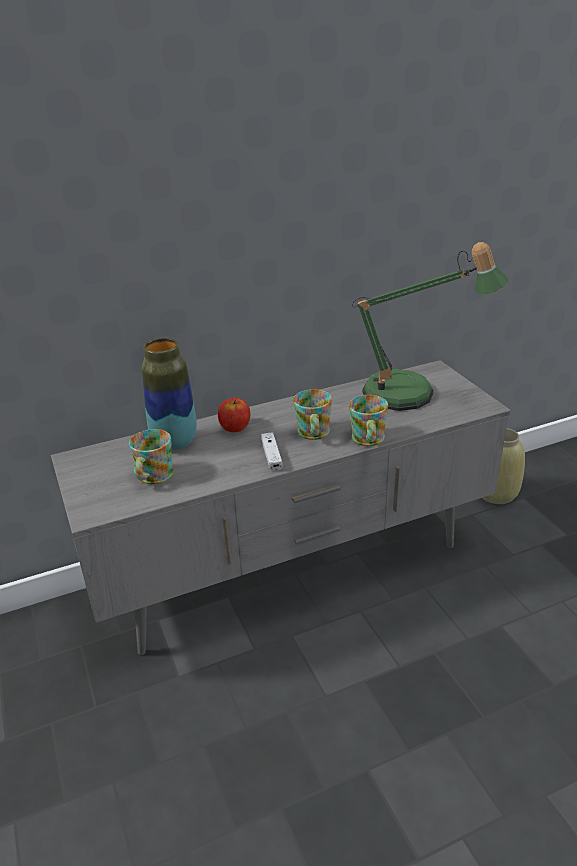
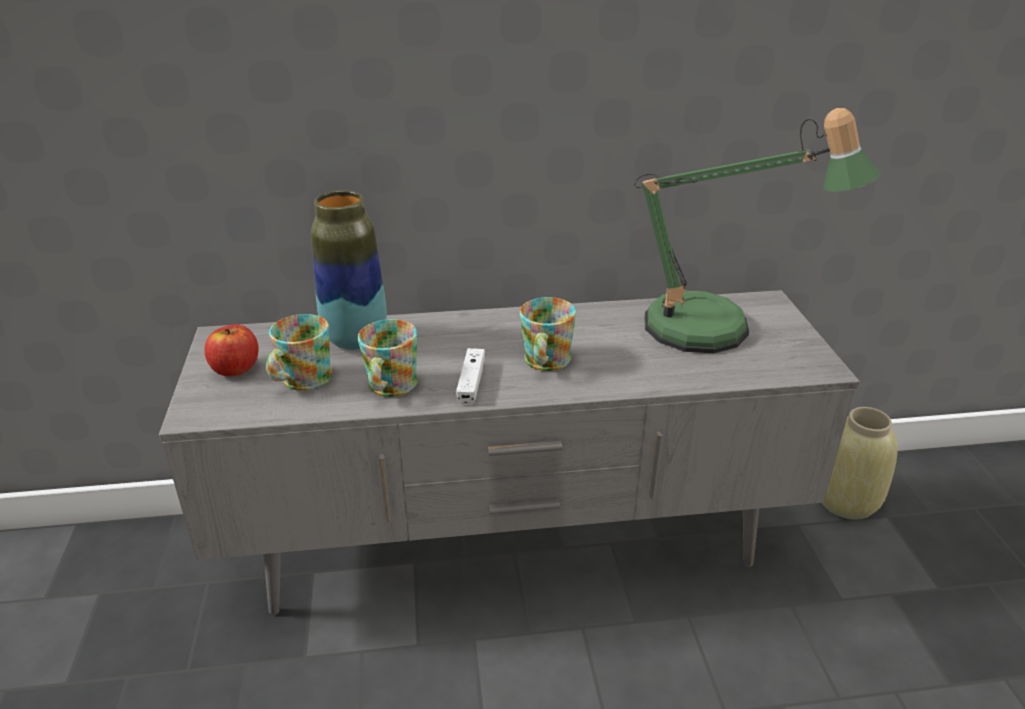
camera: 15 degrees right, 0 degrees up
(235, 427) = (444, 334): apple -> apple (235, 369)
(367, 440) = (618, 386): mug -> mug (389, 387)

